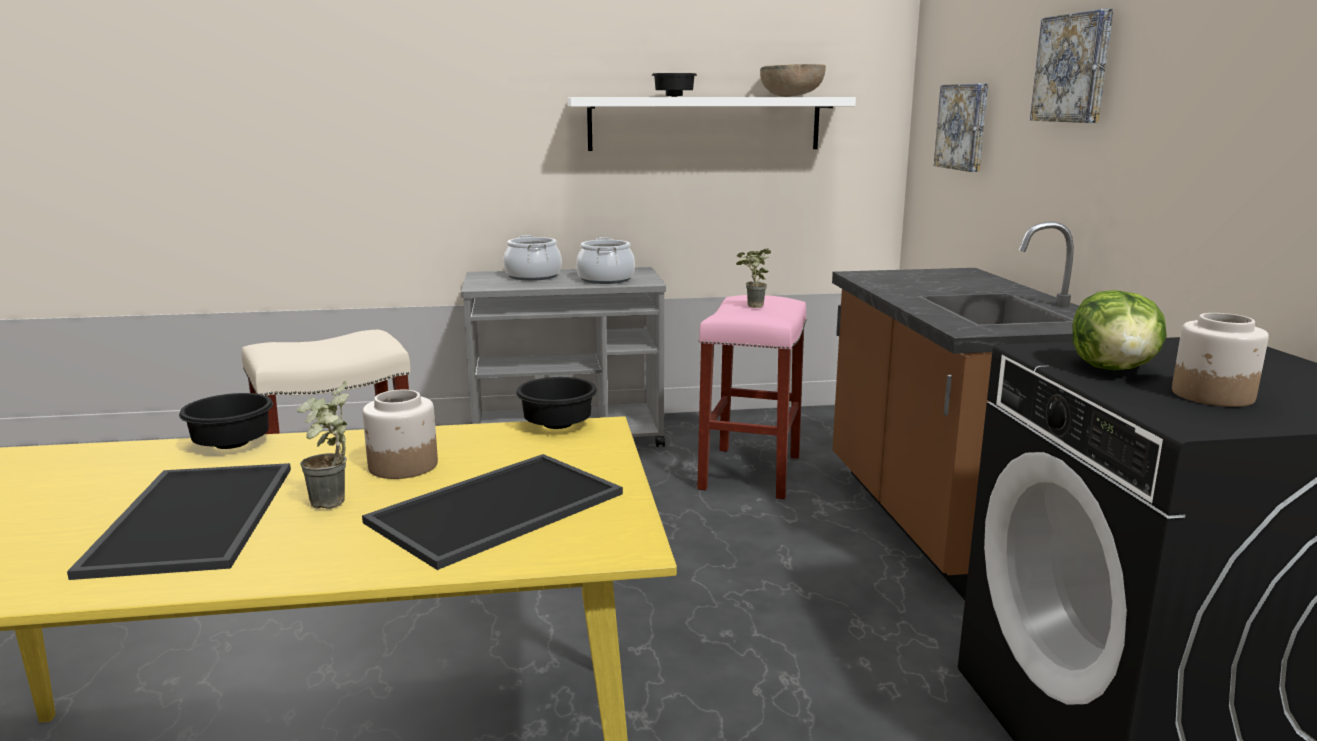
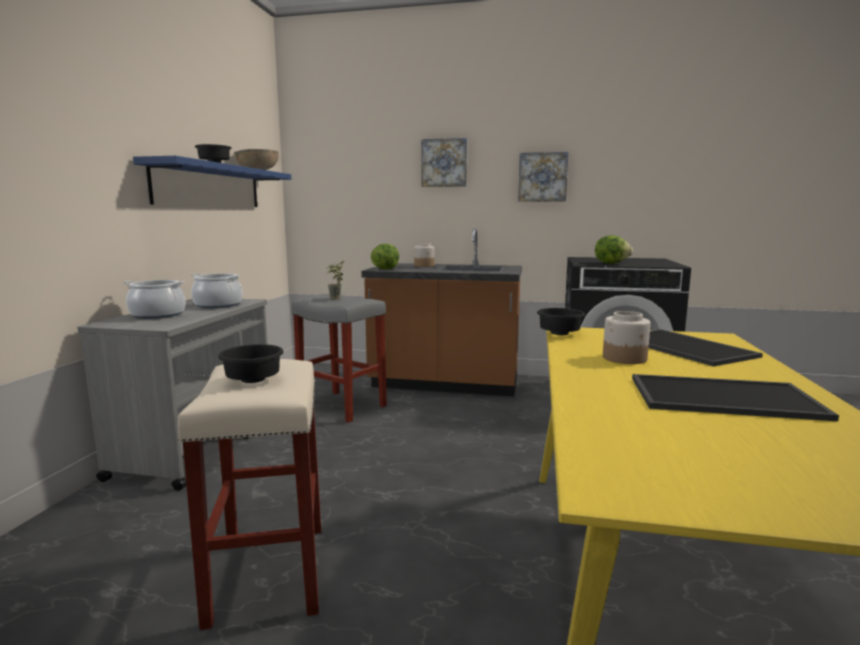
camera: 70 degrees left, 5 degrees down
(234, 445) = (577, 392): black bowl -> black bowl (255, 380)
(333, 506) = (692, 371): potted plant -> none
(704, 123) = (209, 186): white shelf -> blue shelf
(751, 473) = (343, 406): pink stool -> grey stool
(876, 276) = (385, 269): none -> lettuce
(964, 127) = (351, 192): picture -> picture (542, 177)
(1213, 396) = (643, 262): jar -> jar (424, 265)

